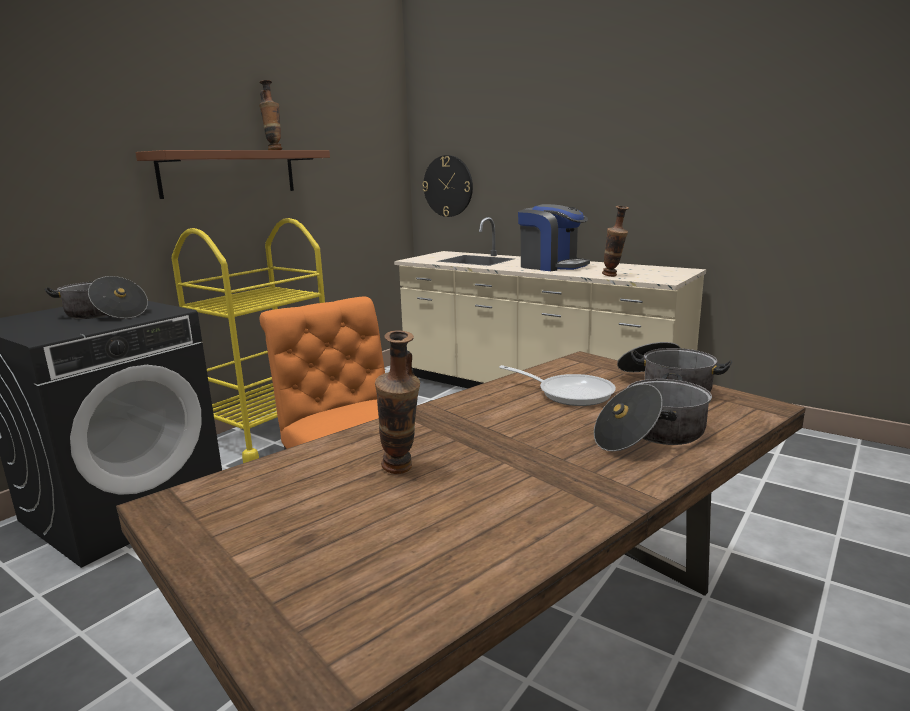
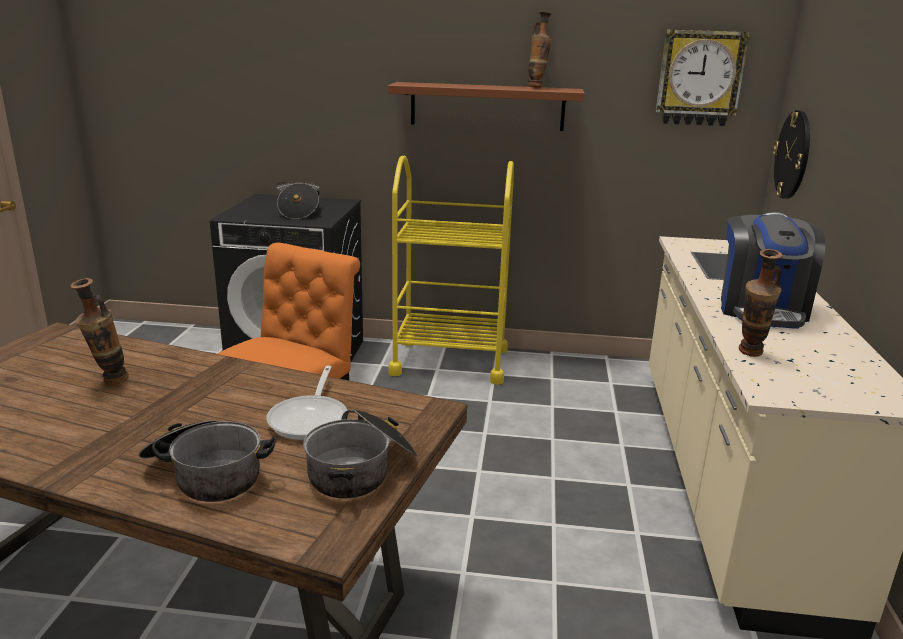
camera: 60 degrees right, 5 degrees up
(368, 140) = (699, 78): none -> wall clock

